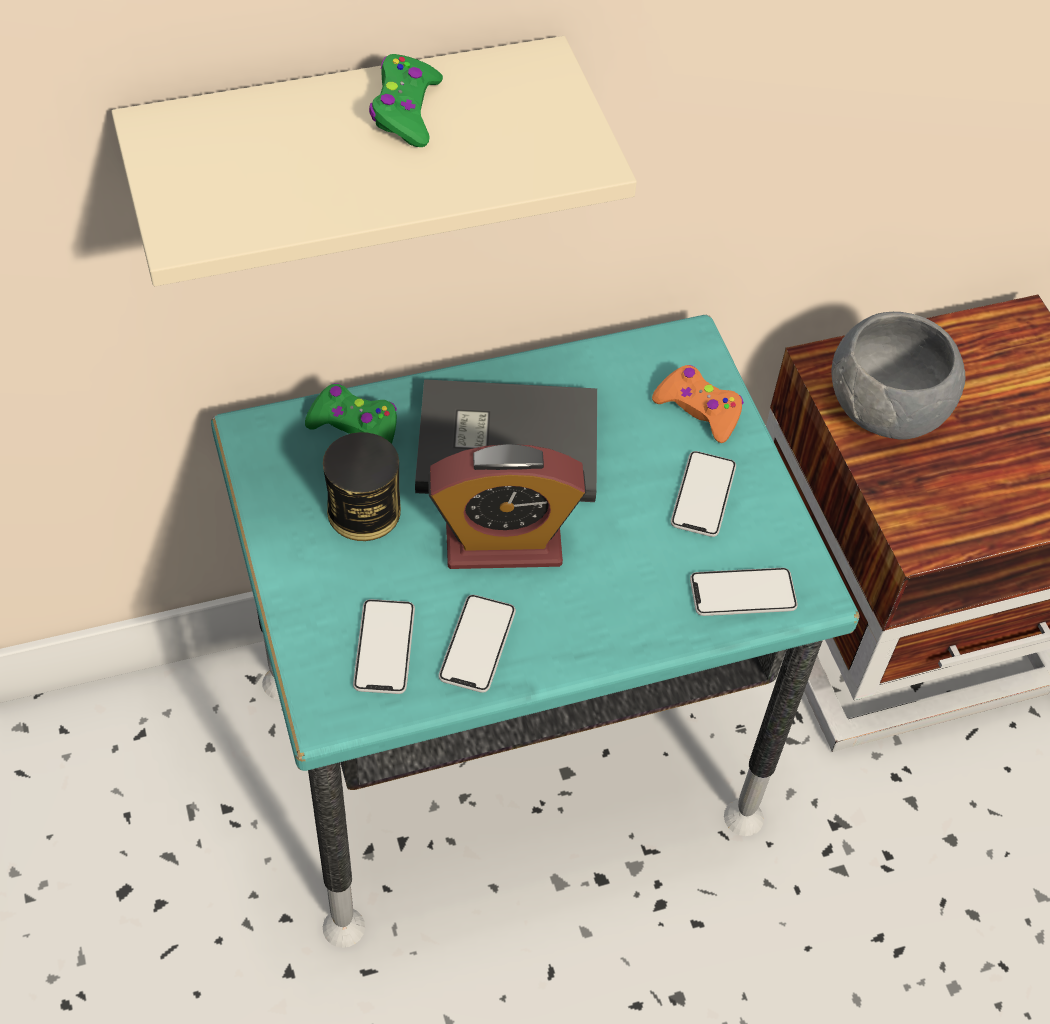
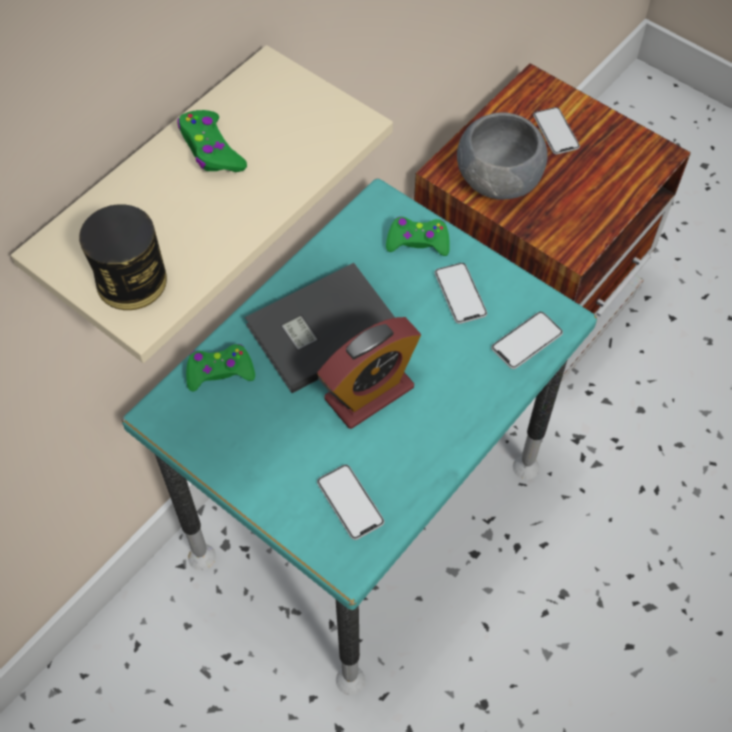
camera: 30 degrees left, 5 degrees up
(364, 511) = (269, 424): can -> can (131, 281)
(477, 644) = (403, 466): phone -> phone (556, 132)
(699, 409) = (417, 241): orange game controller -> green game controller

